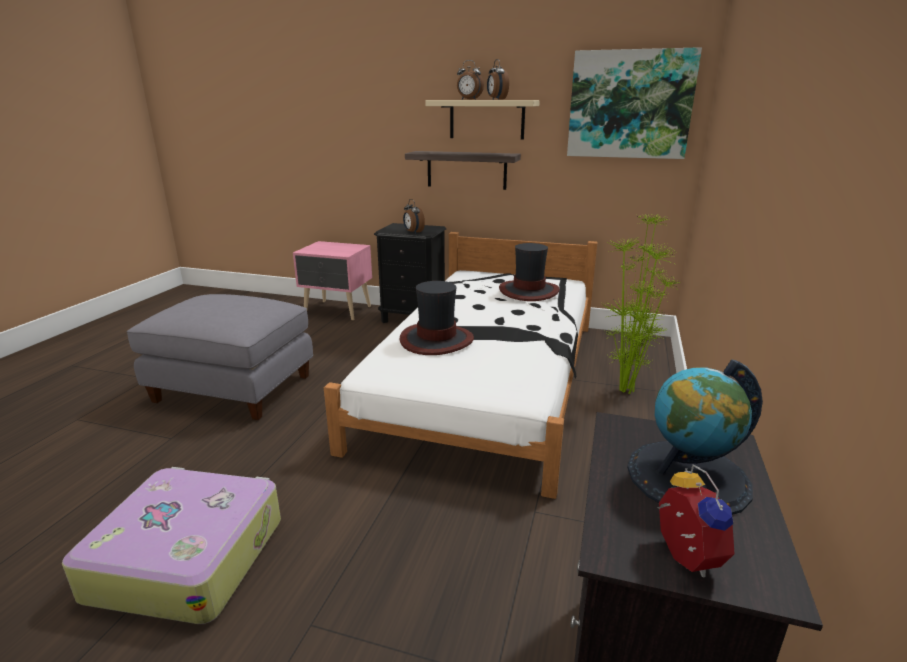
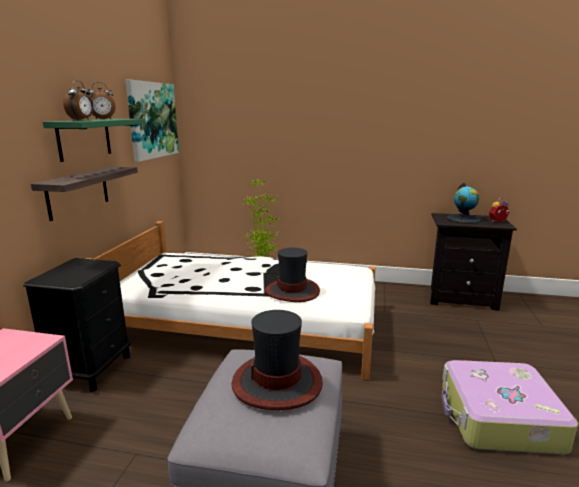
camera: 95 degrees left, 5 degrees down
(413, 232) = (97, 268): alarm clock -> none
(487, 119) = (84, 138): beige shelf -> green shelf
(529, 291) = (195, 263): hat -> hat (277, 382)

